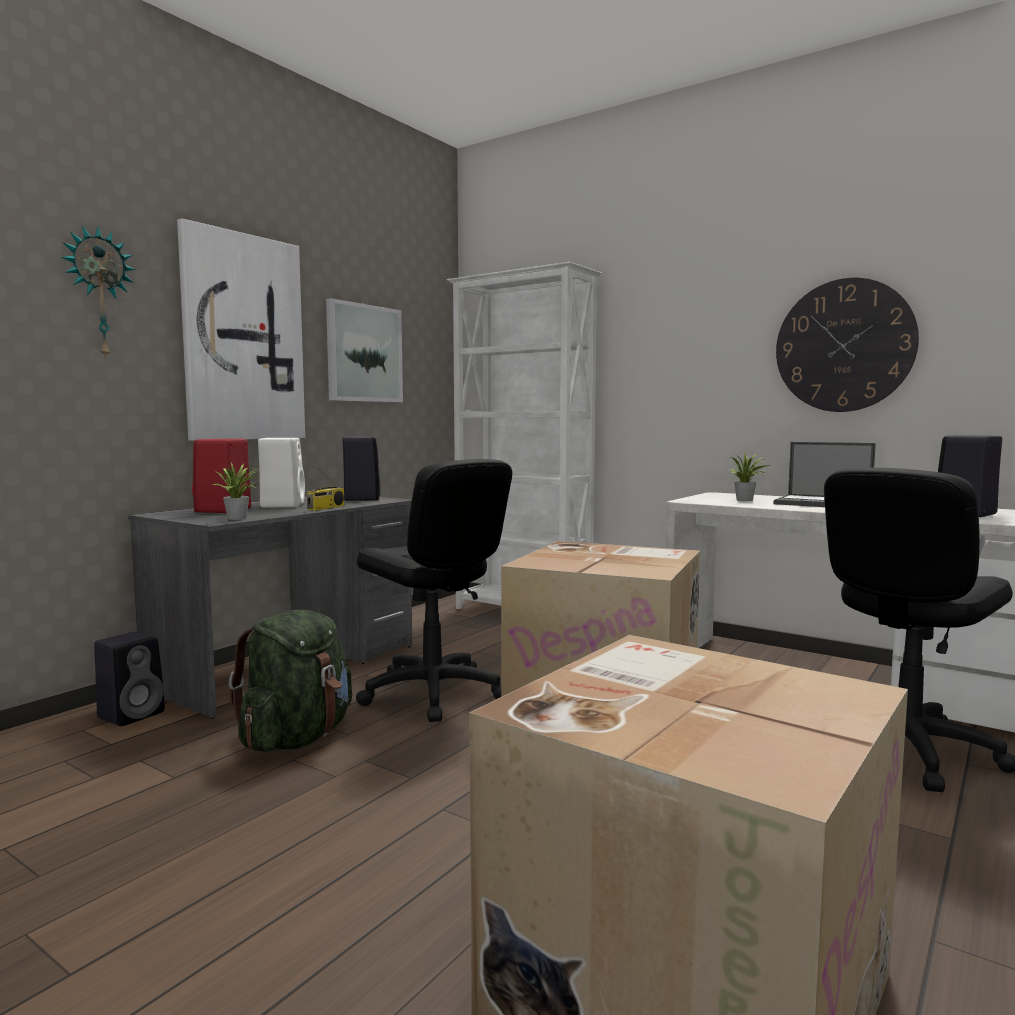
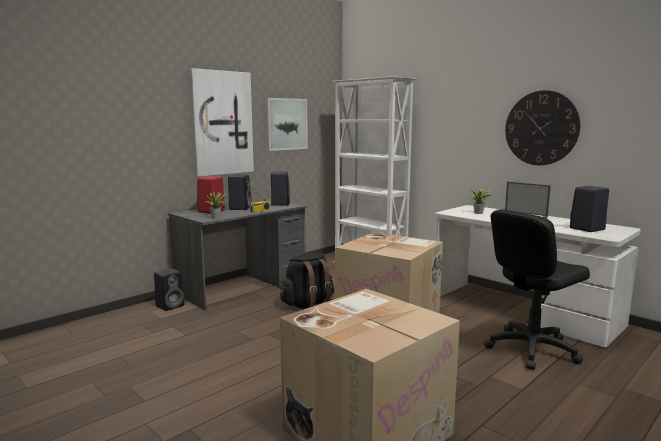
camera: 10 degrees right, 5 degrees up
(98, 293) = (154, 109): wall clock -> none
(282, 505) = (240, 208): white speaker -> black speaker
(297, 738) = (240, 321): green backpack -> none
(432, 693) = (308, 305): black office chair -> black backpack

